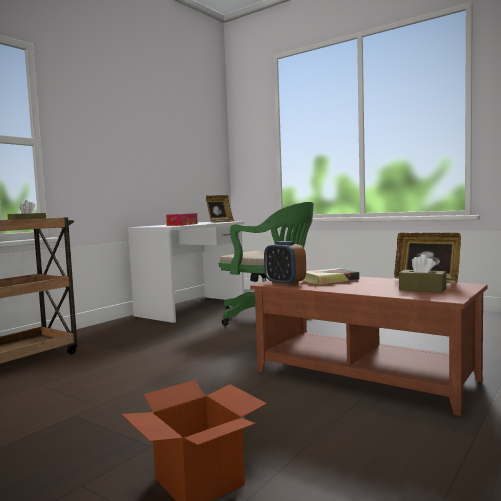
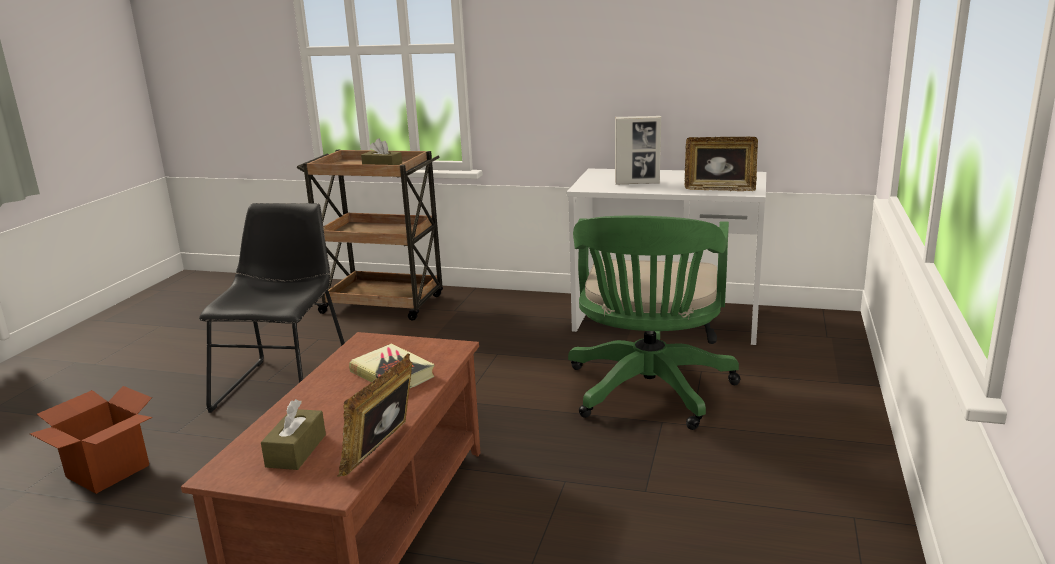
camera: 70 degrees right, 15 degrees up
(117, 397) = (286, 384): none -> black chair
(182, 224) = (637, 183): tissue box -> picture frame
(285, 283) = (363, 350): alarm clock -> none

